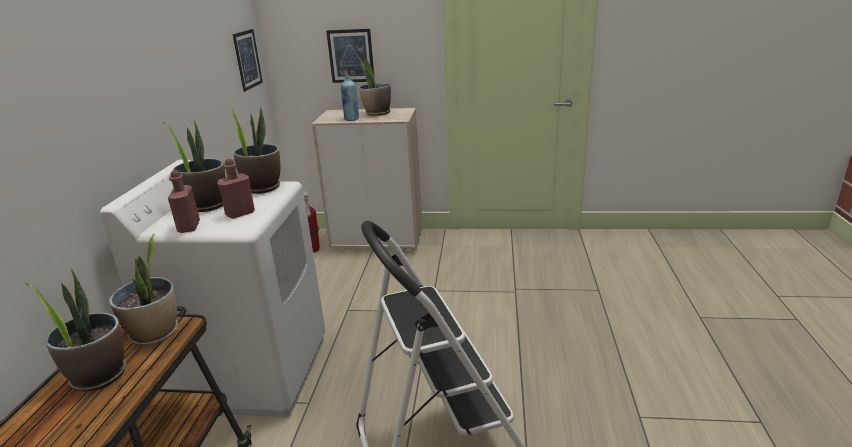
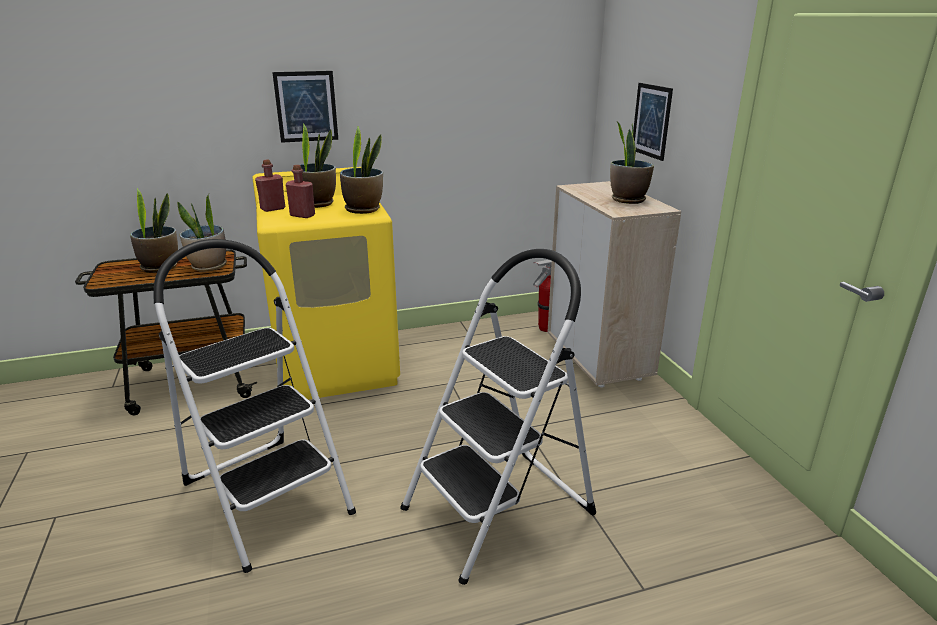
camera: 65 degrees right, 0 degrees up
(247, 59) = (551, 100): picture -> picture (306, 106)
(252, 371) = (337, 366): white washing machine -> yellow washing machine
(351, 119) = (589, 195): blue bottle -> none
(516, 320) = (503, 510): none -> step ladder

